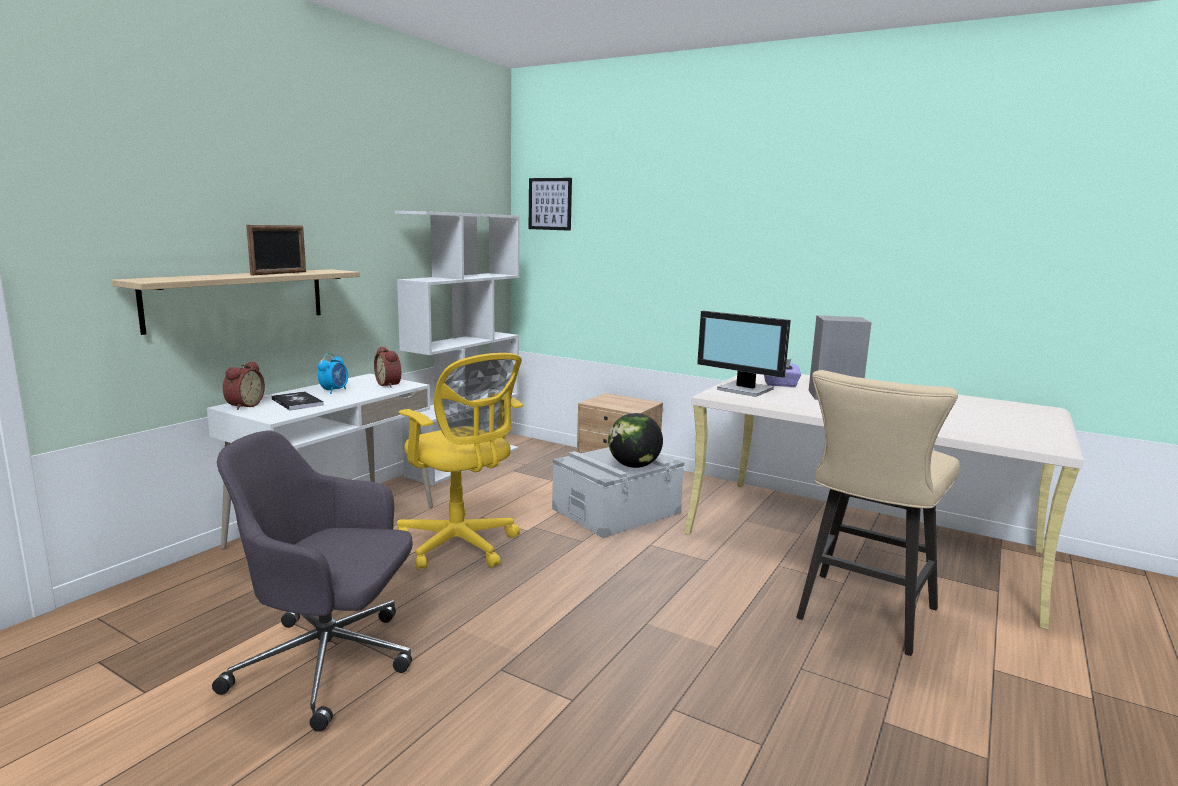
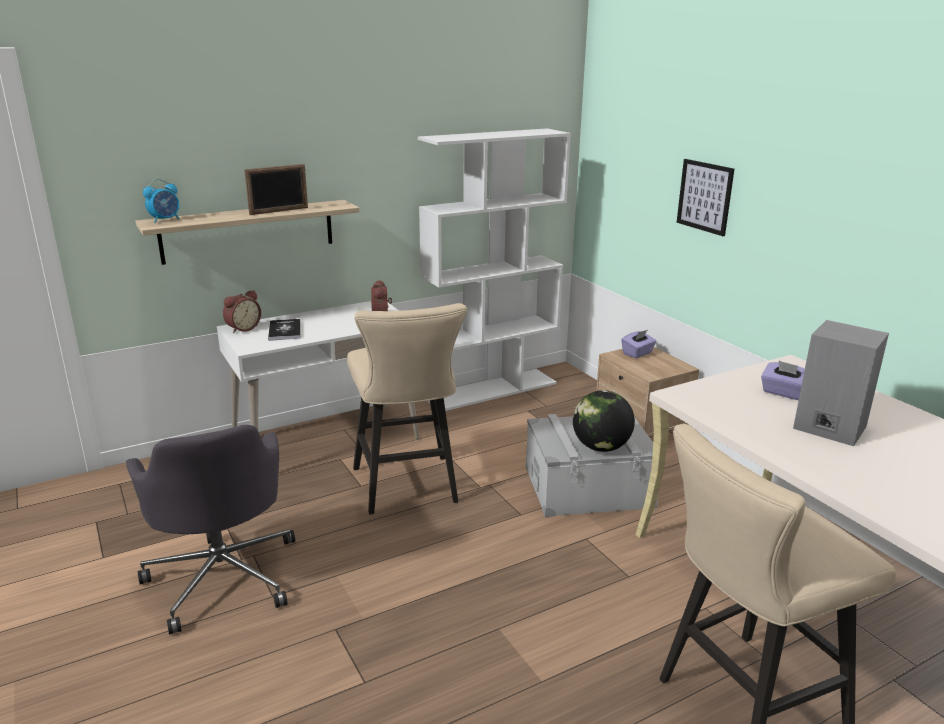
camera: 30 degrees right, 10 degrees up
(329, 664) = (223, 576): grey office chair -> grey office chair turned 150 degrees counterclockwise
(334, 391) = (328, 320): alarm clock -> alarm clock (165, 220)
(460, 546) = (407, 489): yellow office chair -> beige stool
(550, 204) = (615, 117): picture -> picture (705, 196)
(607, 399) = (637, 353): none -> purple tissue box
(745, 390) = (721, 394): monitor -> none

